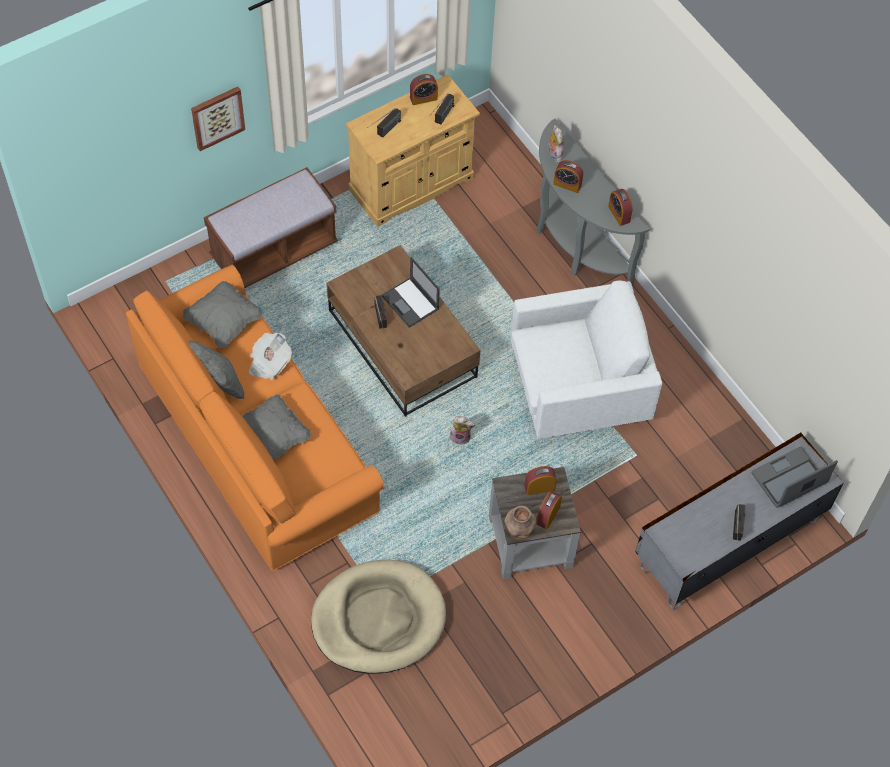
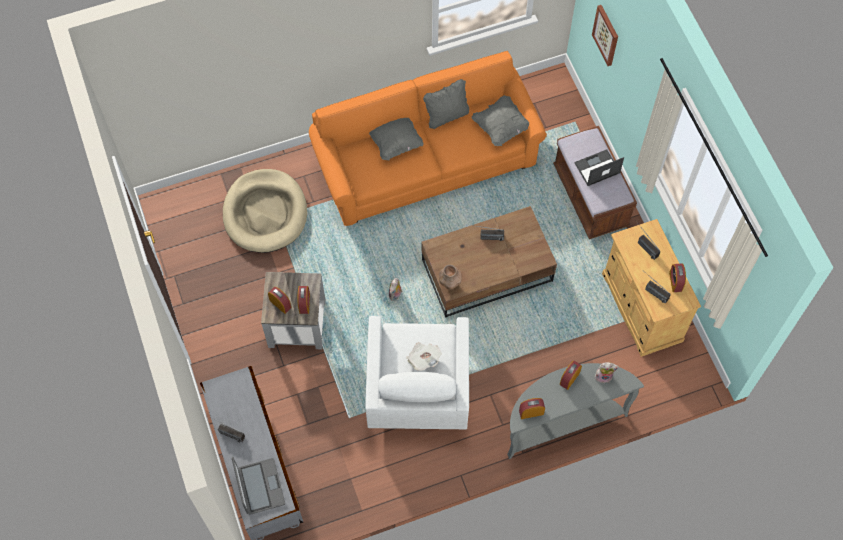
camera: 105 degrees right, 5 degrees up
(217, 117) = (639, 98): picture -> picture (606, 35)
(269, 363) = (458, 149): newspaper -> newspaper (423, 358)
(411, 303) = (499, 260): laptop -> laptop (596, 168)
(518, 532) = (272, 281): brown vase -> brown vase (450, 284)

